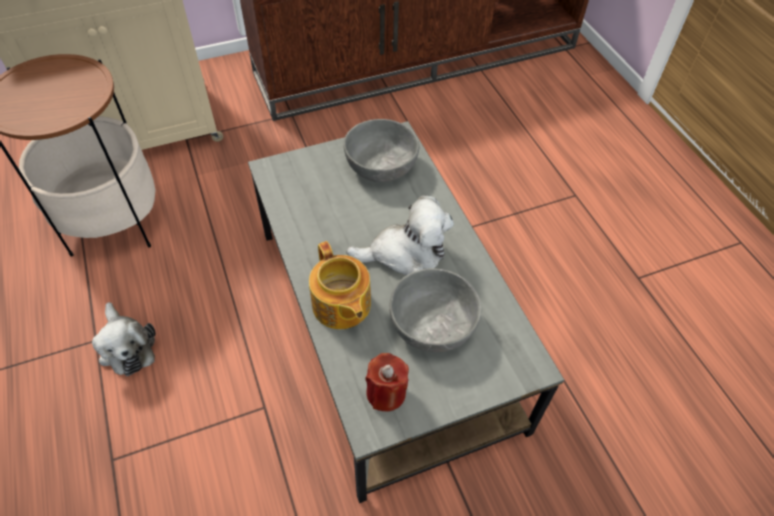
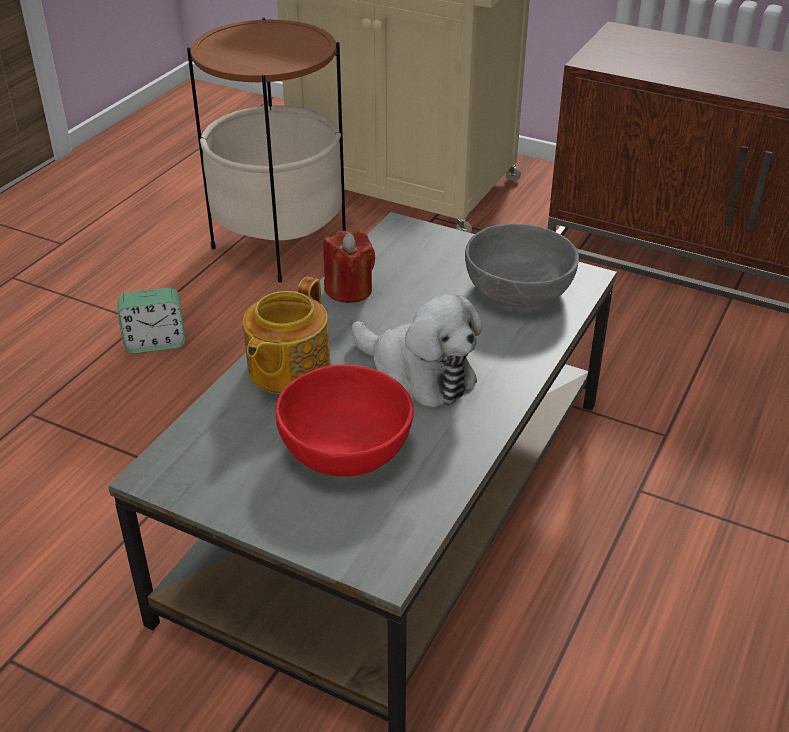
camera: 50 degrees right, 15 degrees down
(127, 346) = (155, 343): plush toy -> alarm clock
(386, 393) = (211, 462): red candle -> red candle (349, 290)
(432, 323) = (346, 447): grey bowl -> red bowl

